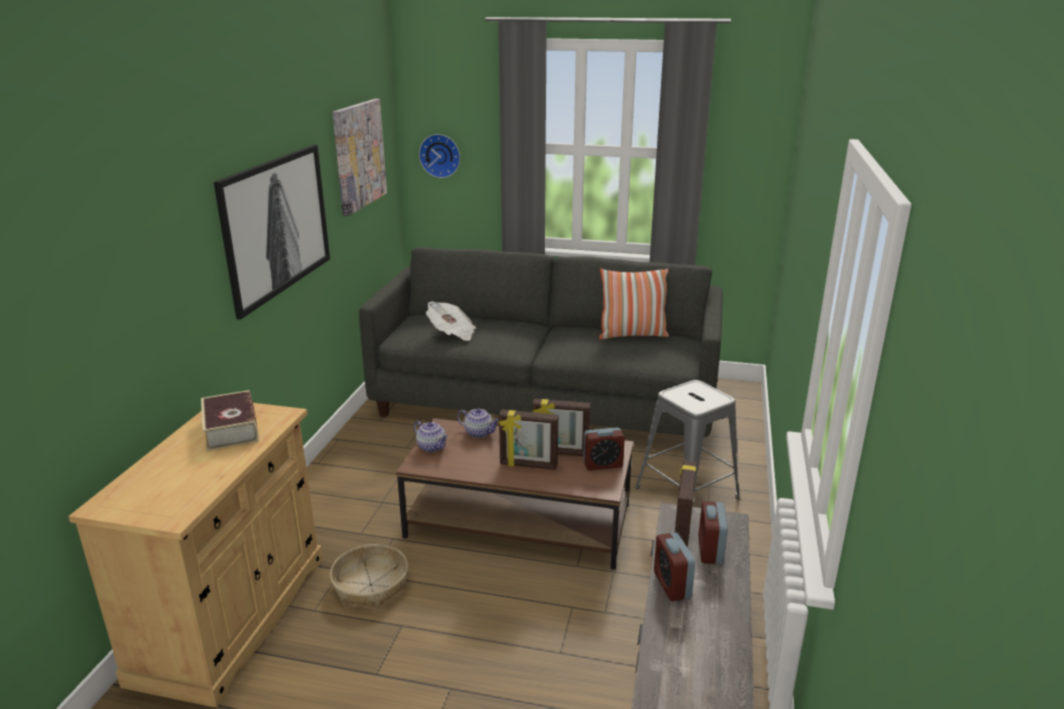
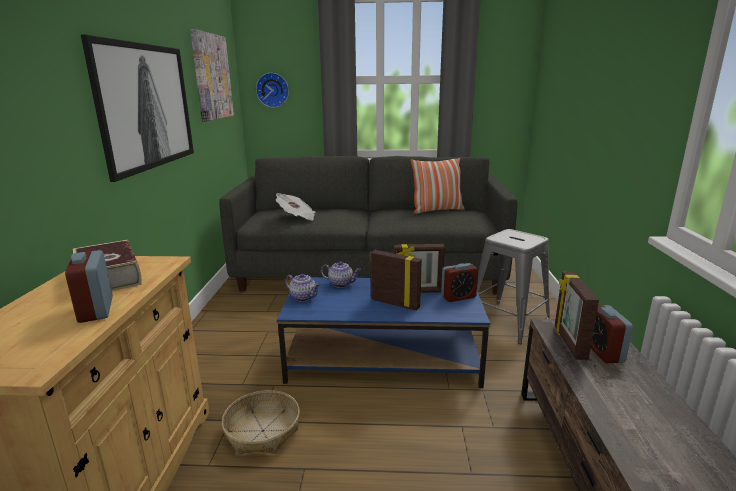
camera: 10 degrees left, 5 degrees down
(519, 520) = (383, 357): brown coffee table -> blue coffee table
(528, 465) = (395, 303): picture frame -> picture frame turned 150 degrees counterclockwise
(672, 585) = (594, 387): alarm clock -> alarm clock (96, 310)

